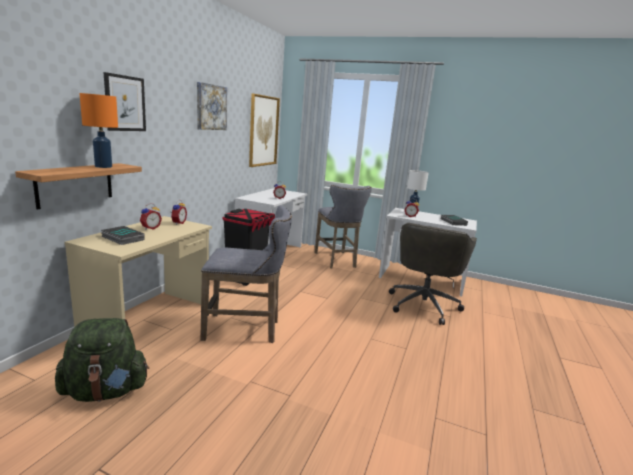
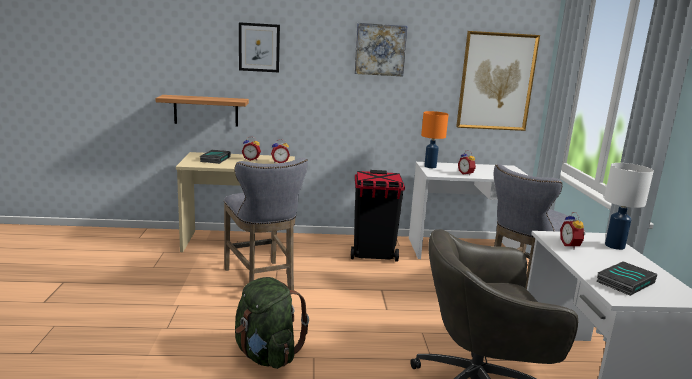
camera: 65 degrees right, 0 degrees up
(103, 166) = (219, 99): orange table lamp -> orange table lamp (430, 167)
(105, 391) = (137, 259): green backpack -> green backpack (266, 355)

